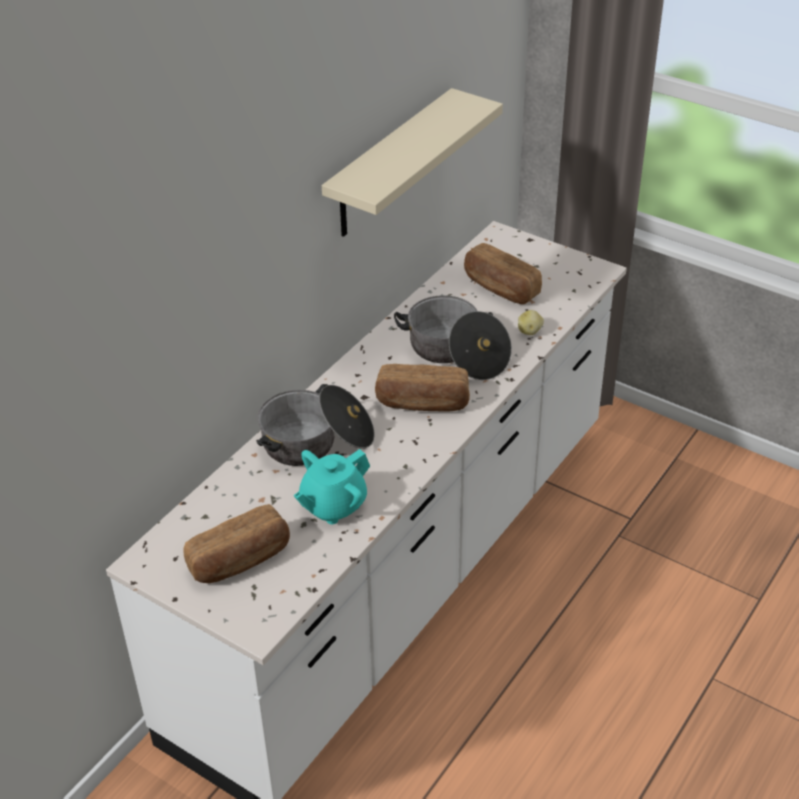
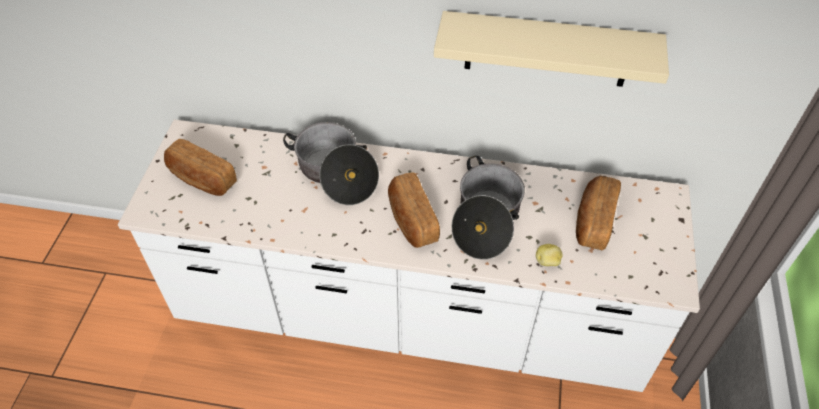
camera: 65 degrees right, 10 degrees up
(333, 505) = (273, 207): turquoise teapot -> none

